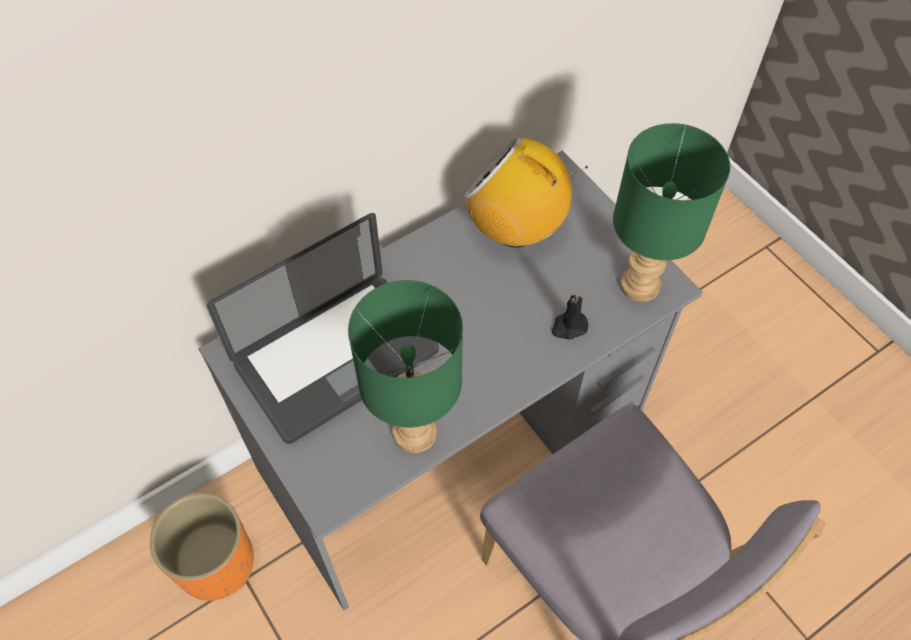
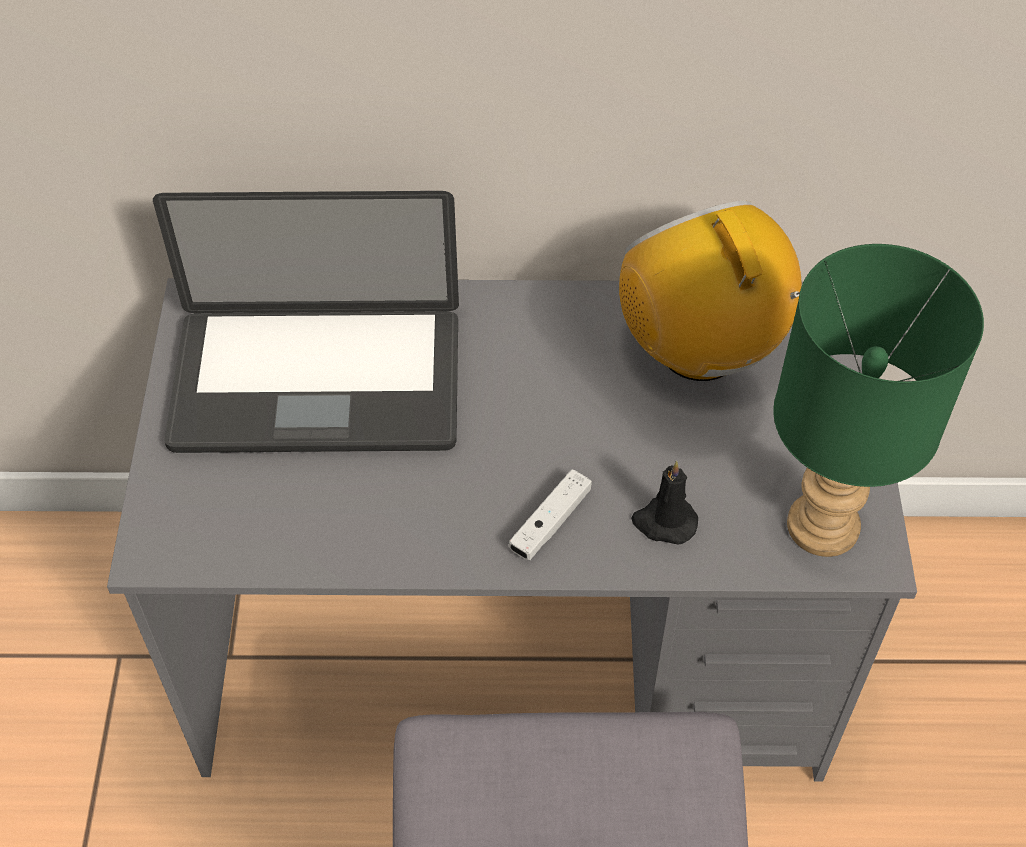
camera: 35 degrees right, 5 degrees down
(216, 563) = (102, 615): orange planter -> none
(413, 431) = (335, 530): green table lamp -> none
(516, 360) = (550, 522): none -> white game controller

